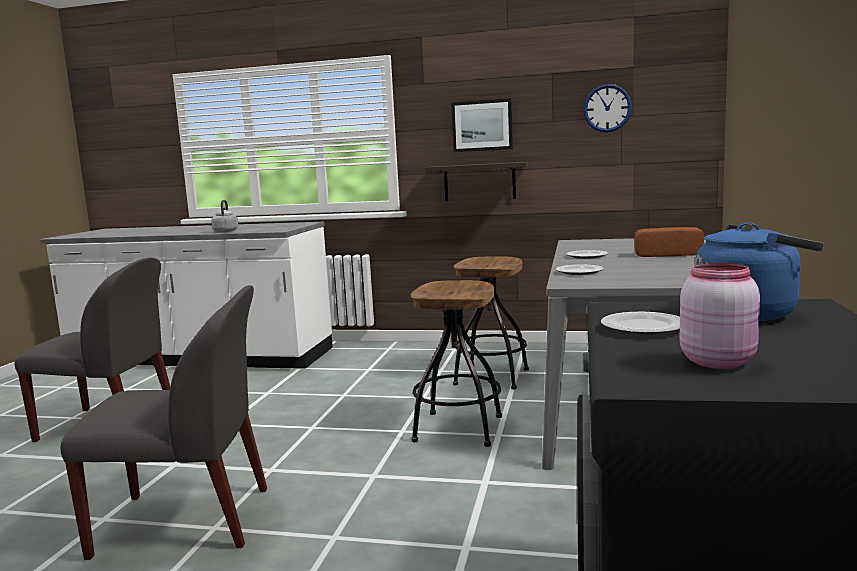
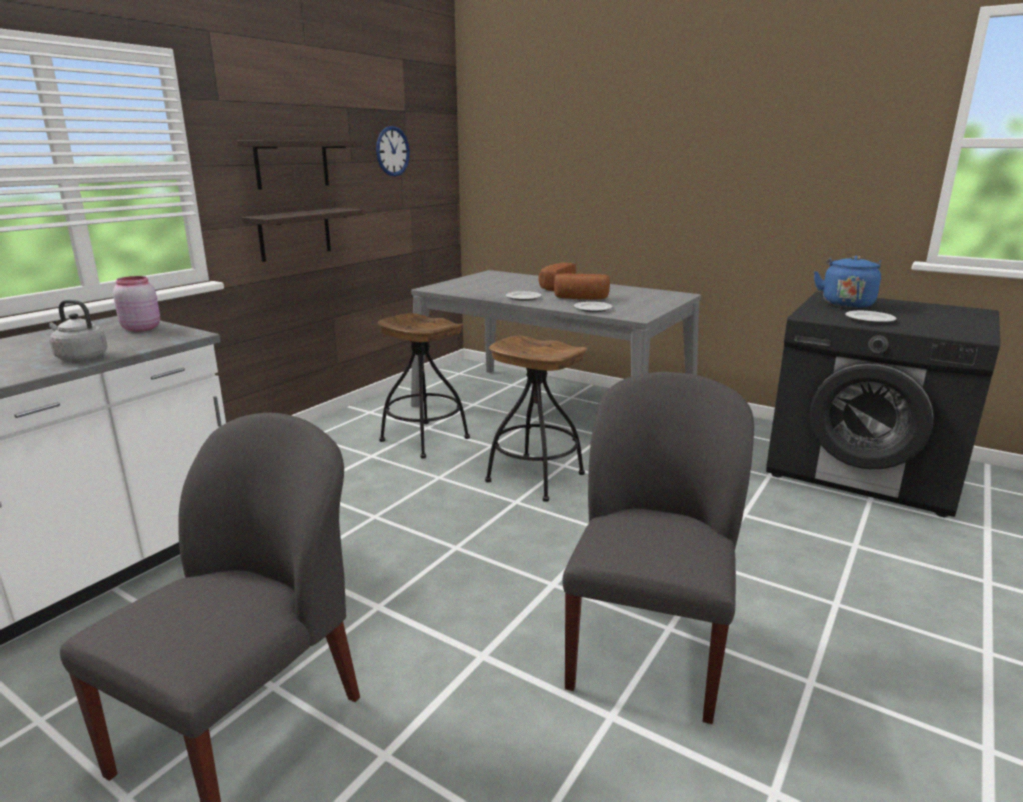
camera: 70 degrees left, 10 degrees up
(482, 125) = (292, 164): picture -> shelf
(623, 265) = (580, 298): none -> bread
(718, 361) = (942, 322): pink jar -> pink jar (141, 328)

